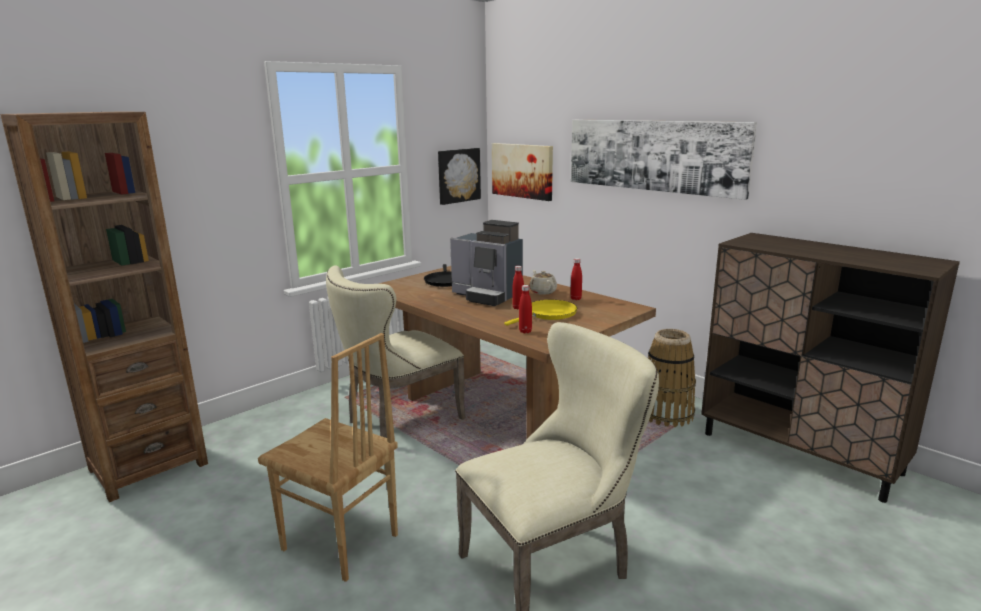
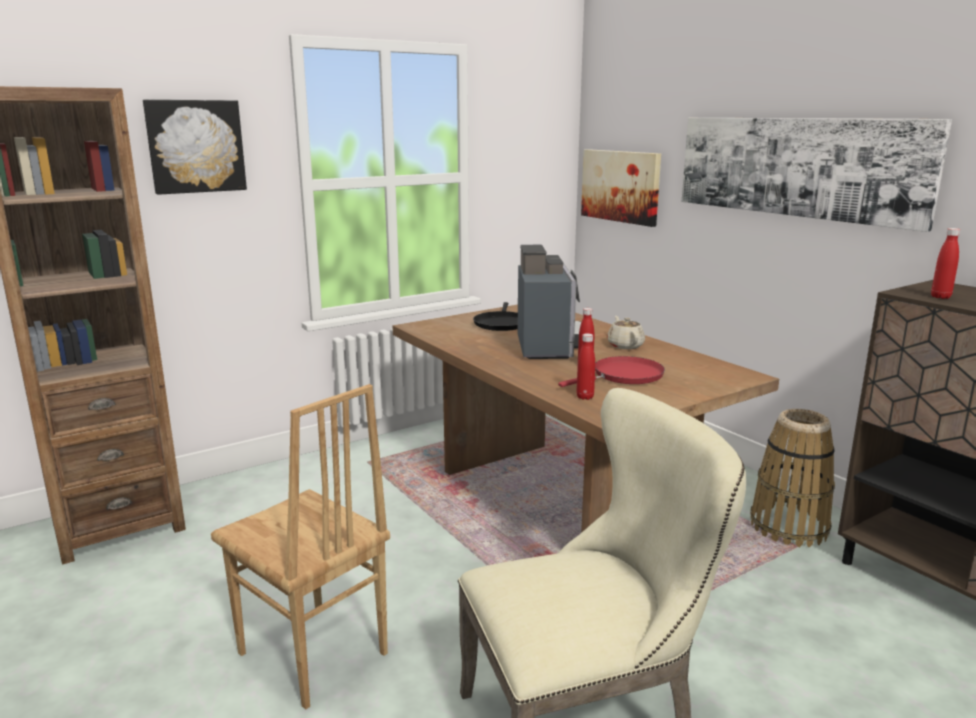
camera: 10 degrees right, 0 degrees up
(398, 421) = (426, 499): beige chair -> none
(458, 175) = (537, 190): picture -> picture (195, 146)
(487, 296) = (549, 346): coffee machine -> coffee machine turned 135 degrees counterclockwise
(548, 314) = (624, 376): yellow frying pan -> red frying pan
(576, 298) = (668, 358): red bottle -> red bottle (940, 297)

